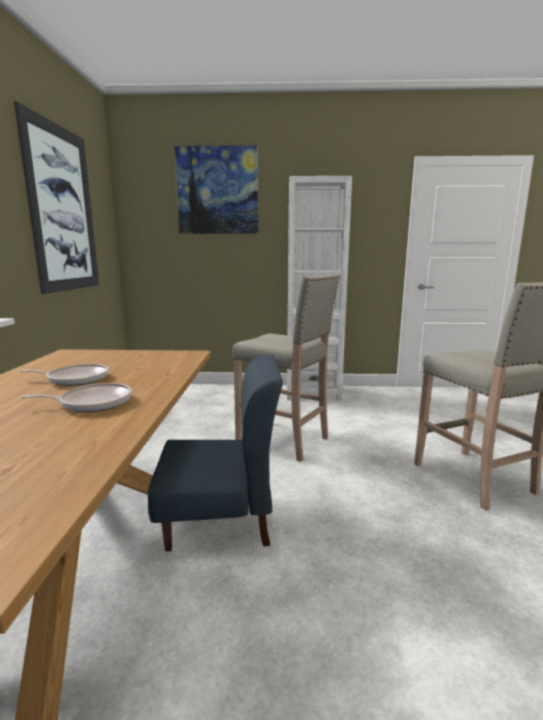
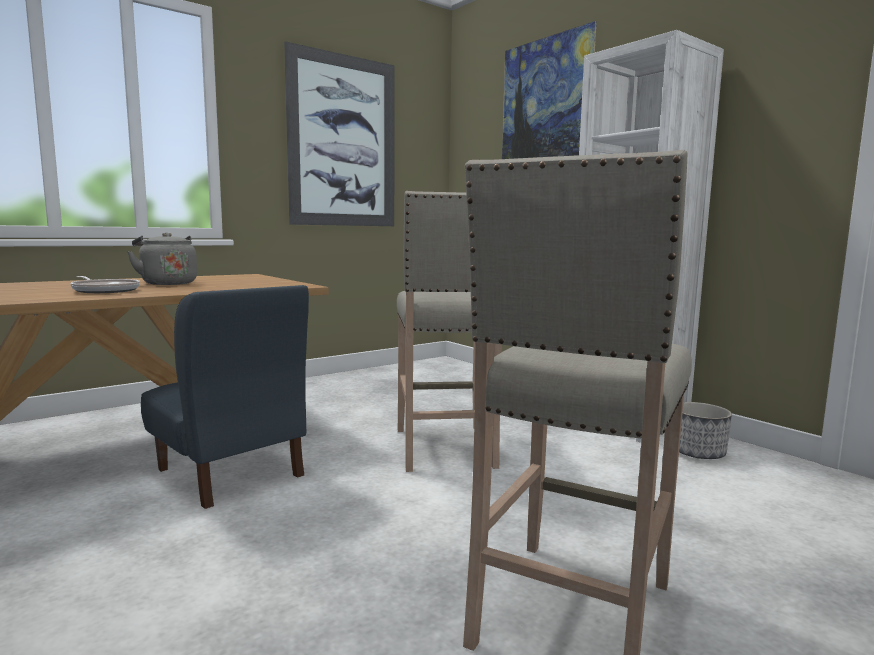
camera: 50 degrees right, 5 degrees down
(75, 379) = (167, 283): frying pan -> grey kettle
(363, 397) = (698, 453): none -> planter

